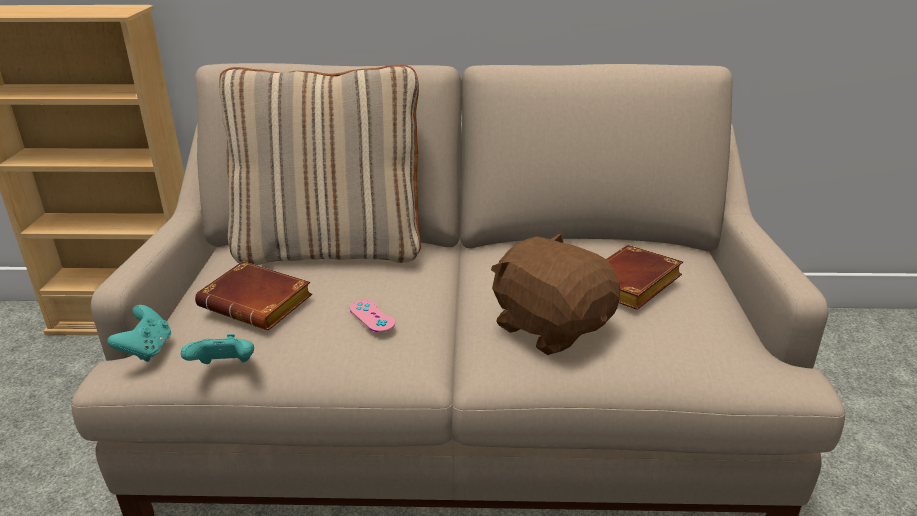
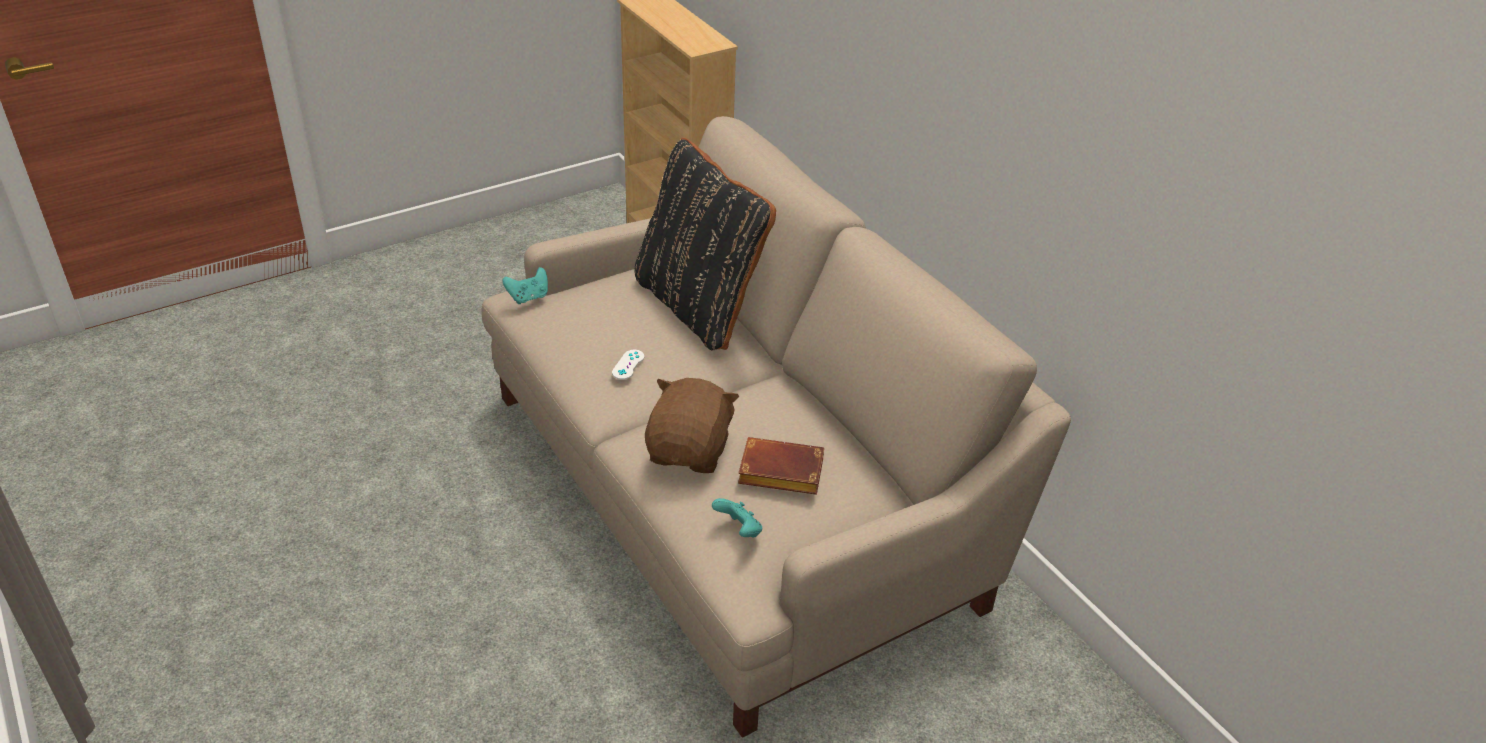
camera: 55 degrees right, 10 degrees up
(224, 368) = (532, 334): turquoise game controller -> turquoise game controller (739, 530)
(260, 303) = (601, 312): brown book -> none
(331, 248) = (699, 306): beige pillow -> black pillow
(372, 316) = (628, 365): pink game controller -> white game controller

